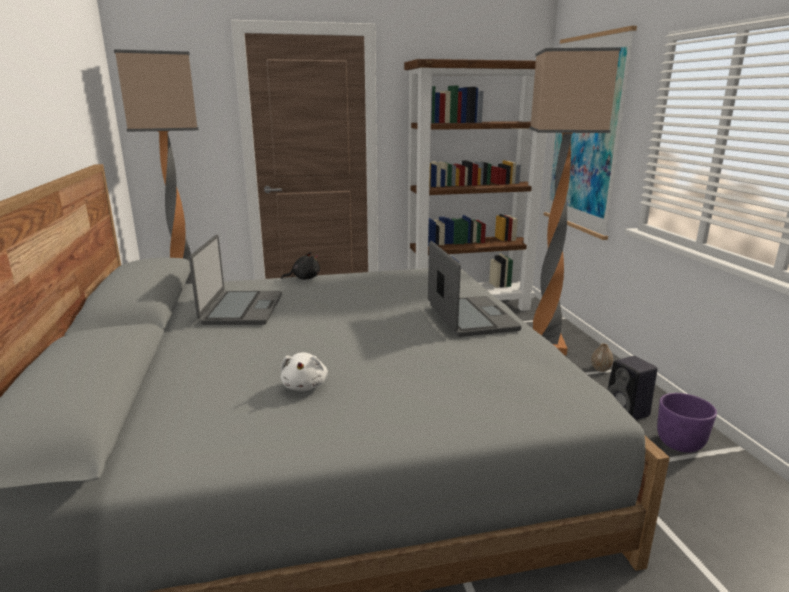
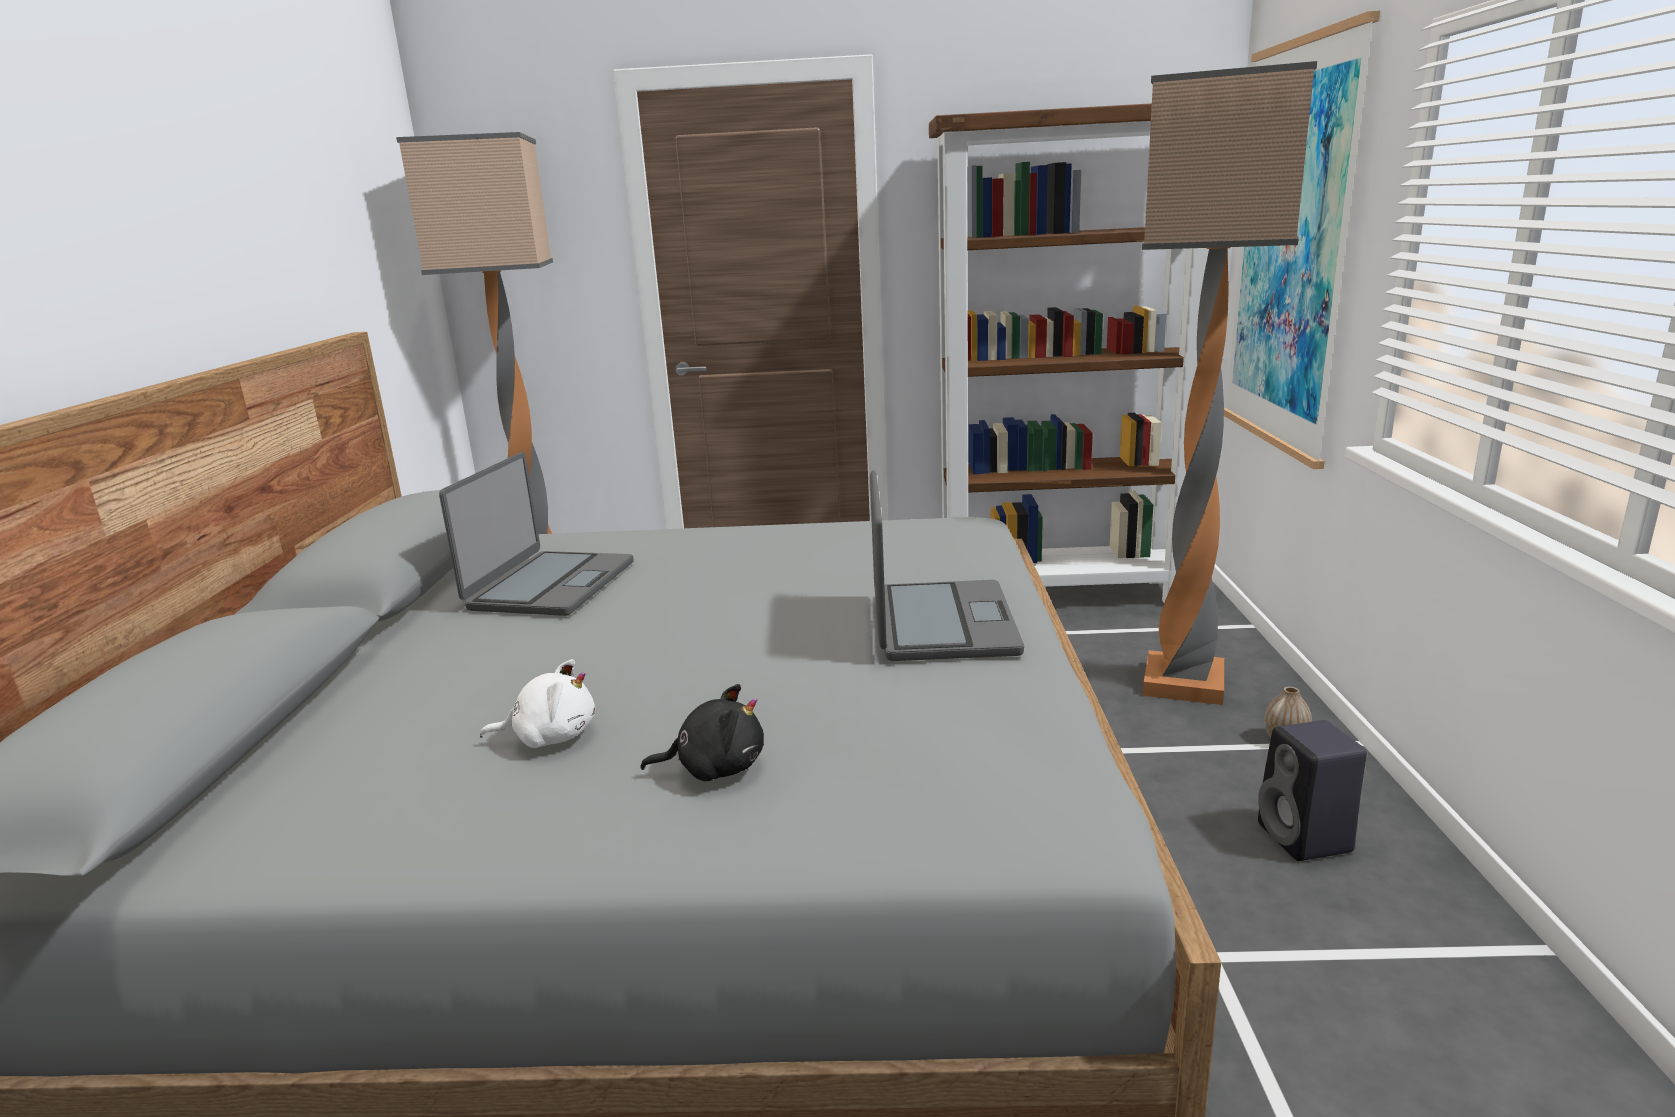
camera: 15 degrees right, 0 degrees up
(304, 278) = (694, 532): black plush toy -> black plush toy (715, 768)
(305, 386) = (550, 737): white plush toy -> white plush toy turned 105 degrees counterclockwise
(680, 444) = (1398, 923): purple planter -> none

